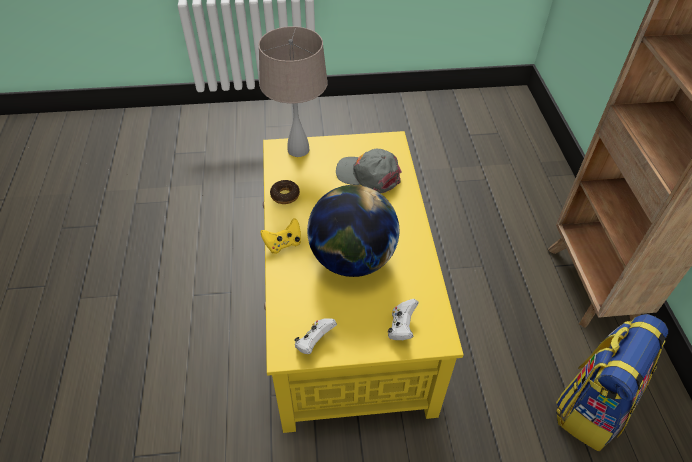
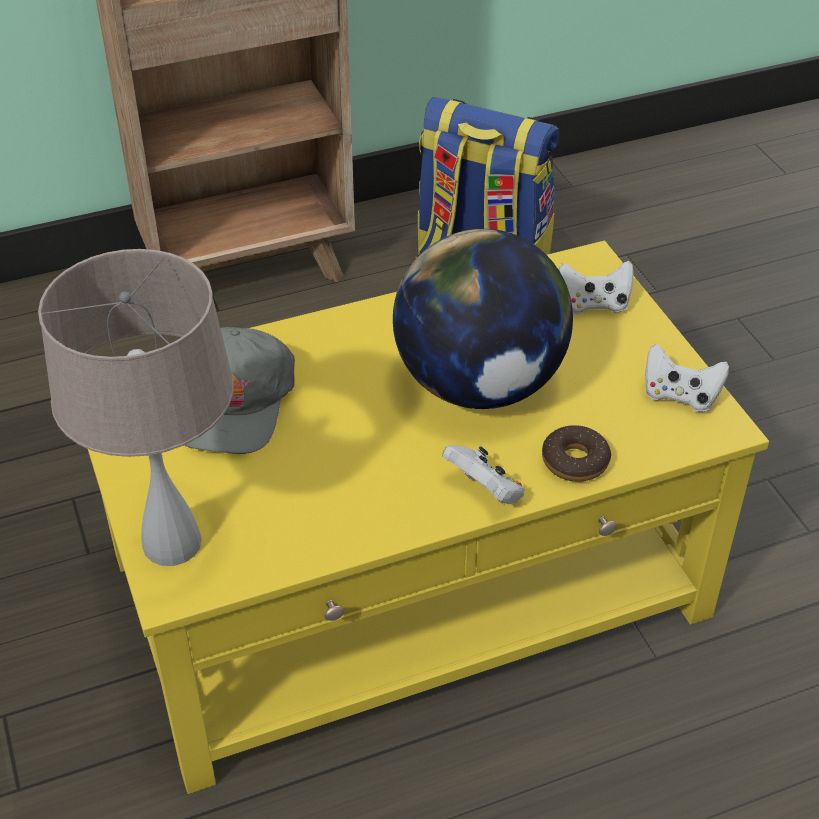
camera: 105 degrees left, 5 degrees down
(283, 244) = (485, 492): yellow game controller -> white game controller
(285, 195) = (342, 526): donut -> donut (575, 461)

